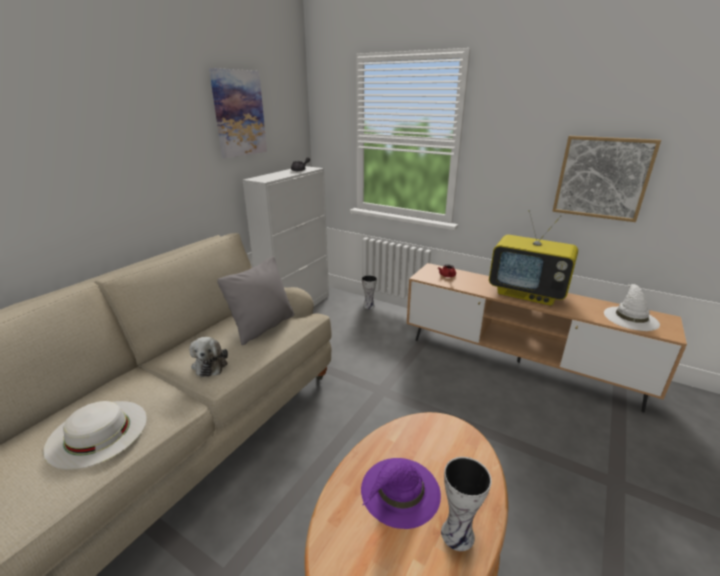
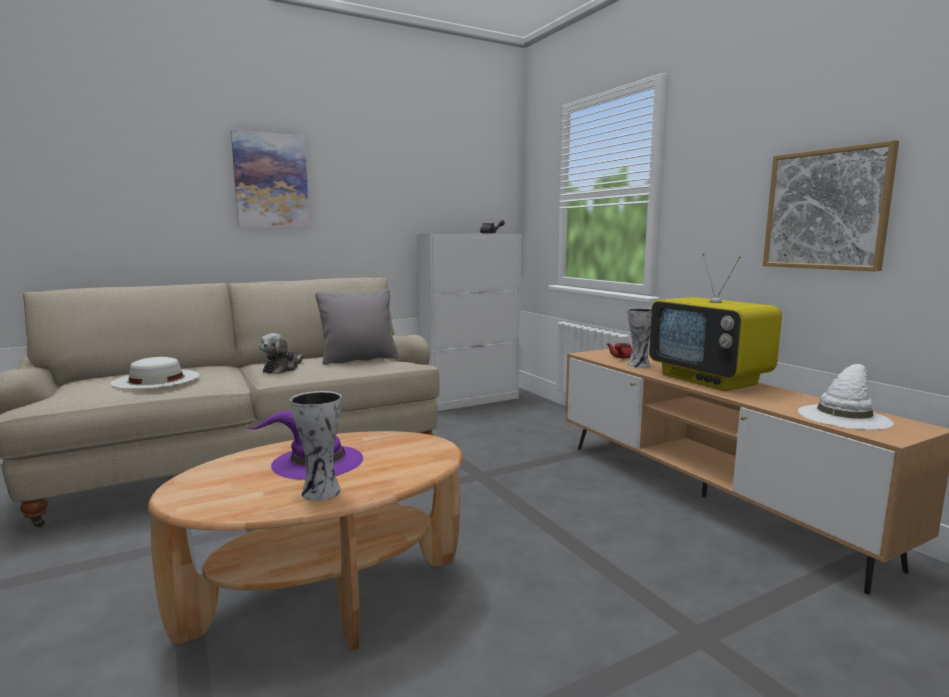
camera: 30 degrees right, 15 degrees down
(239, 113) = (424, 168): picture -> picture (271, 181)
(369, 305) = (557, 413): vase -> vase (639, 365)

